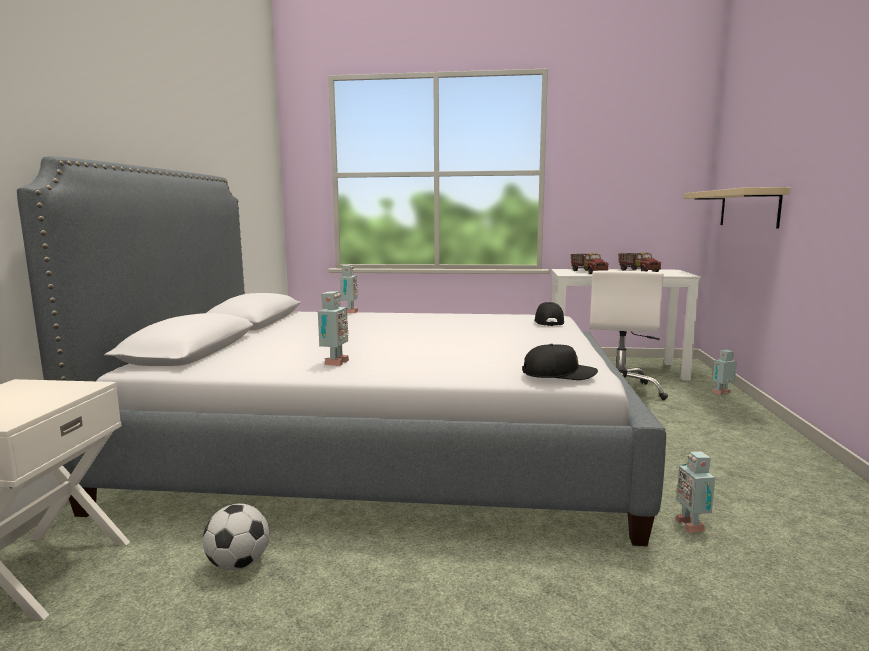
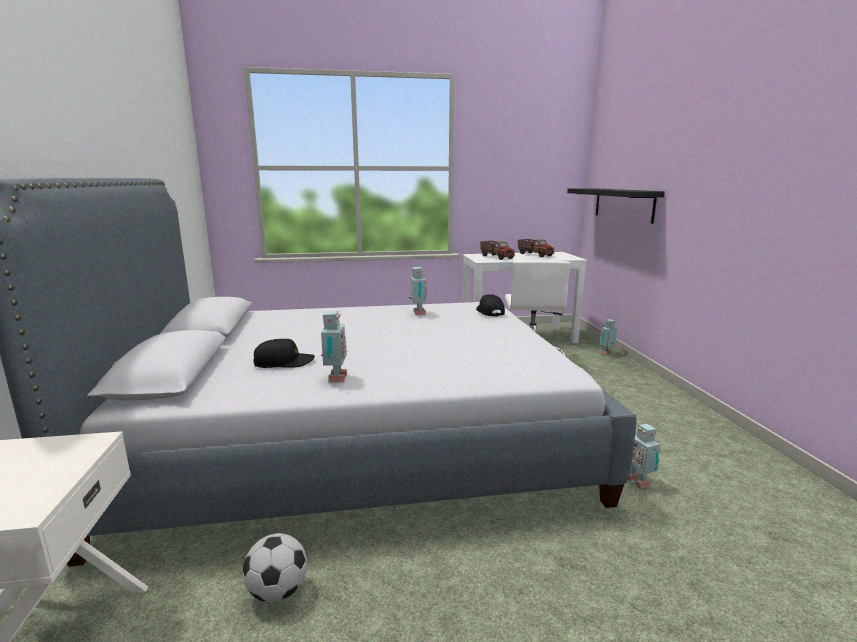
camera: 15 degrees left, 5 degrees up
(349, 312) = (302, 310): toy robot -> toy robot (418, 313)
(559, 374) = (545, 374): black cap -> black cap (284, 362)
(748, 208) = (623, 204): beige shelf -> black shelf

